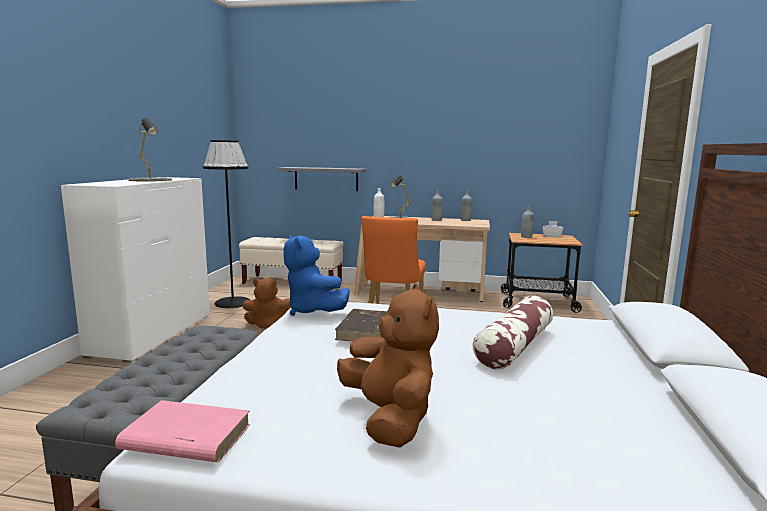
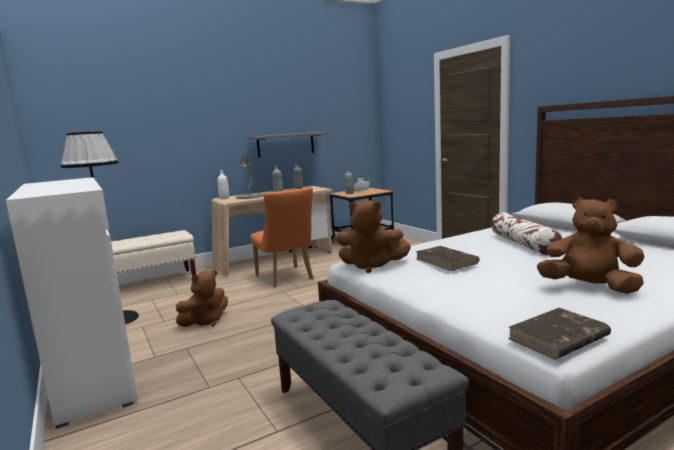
camera: 40 degrees left, 0 degrees up
(150, 180) = (63, 184): grey table lamp -> none
(185, 437) = (558, 338): pink book -> brown book
(313, 311) = (371, 266): blue plush toy -> brown plush toy
(326, 179) = (156, 168): grey shelf -> grey shelf (286, 144)

